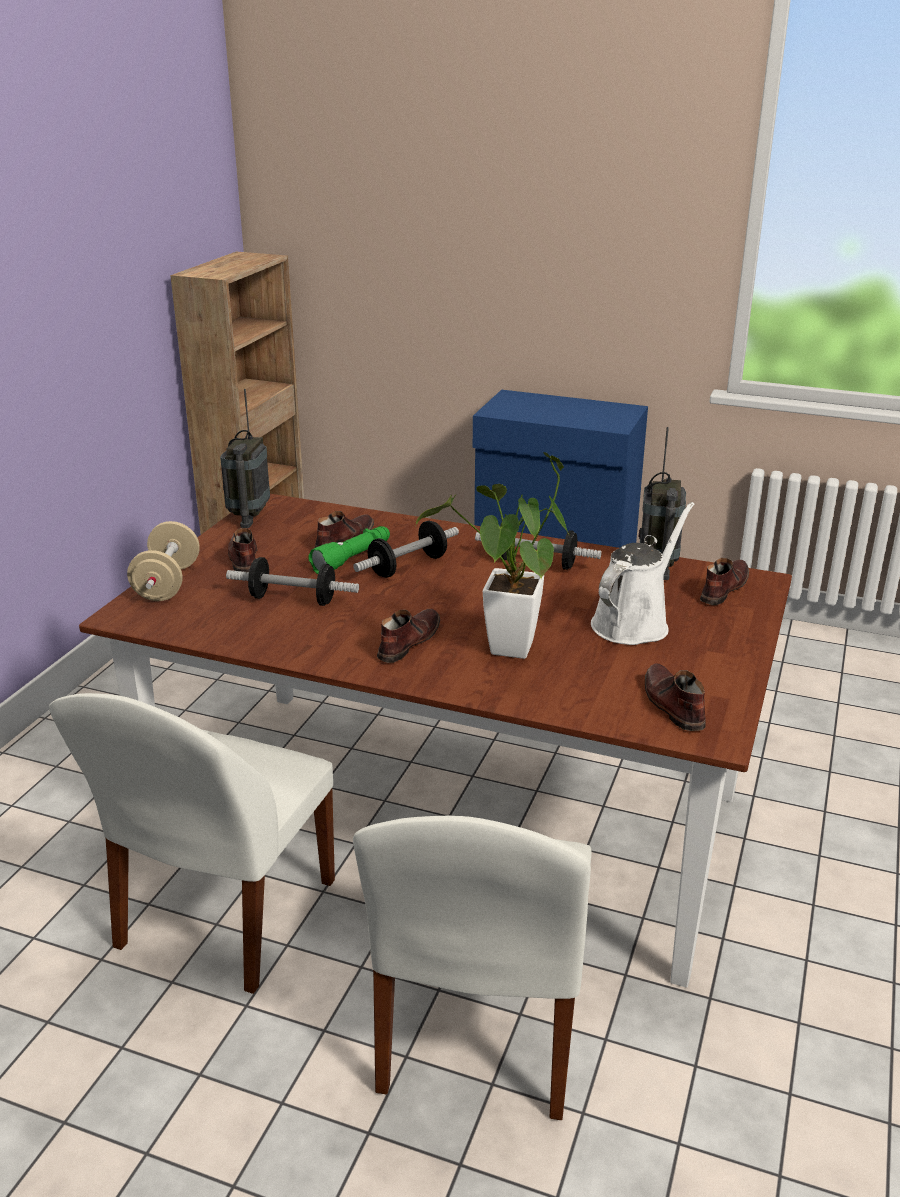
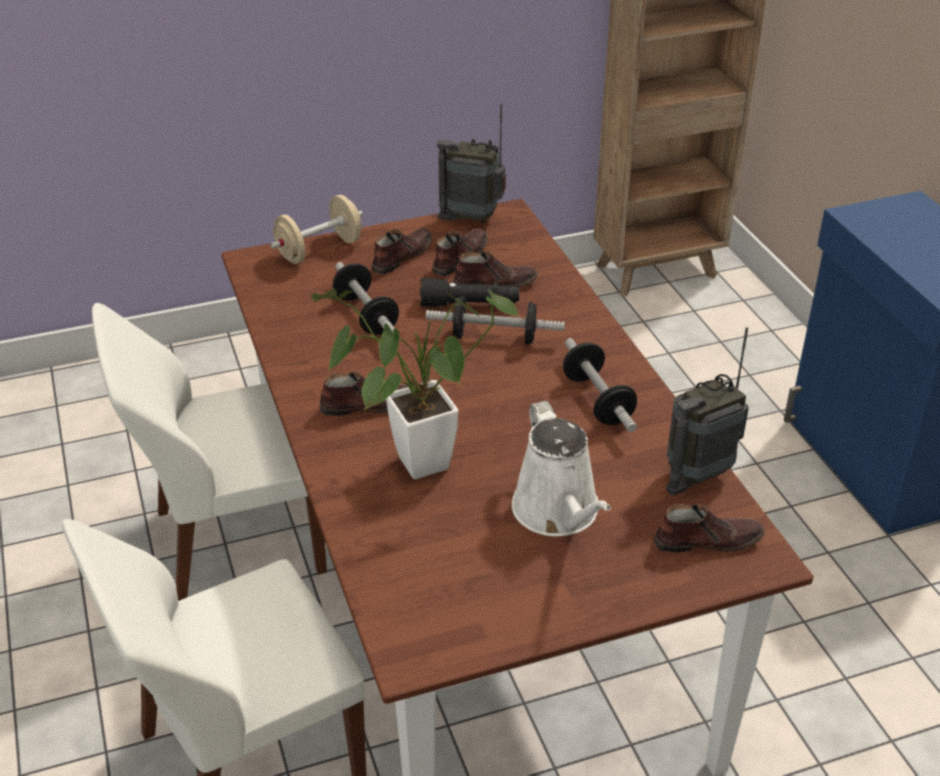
camera: 50 degrees right, 10 degrees up
(249, 516) = (472, 219): radio -> radio turned 45 degrees clockwise
(353, 559) = (469, 305): green flashlight -> black flashlight
(634, 622) = (559, 512): white watering can -> white watering can turned 75 degrees clockwise
(672, 705) = (434, 603): brown shoe -> brown shoe (459, 258)

